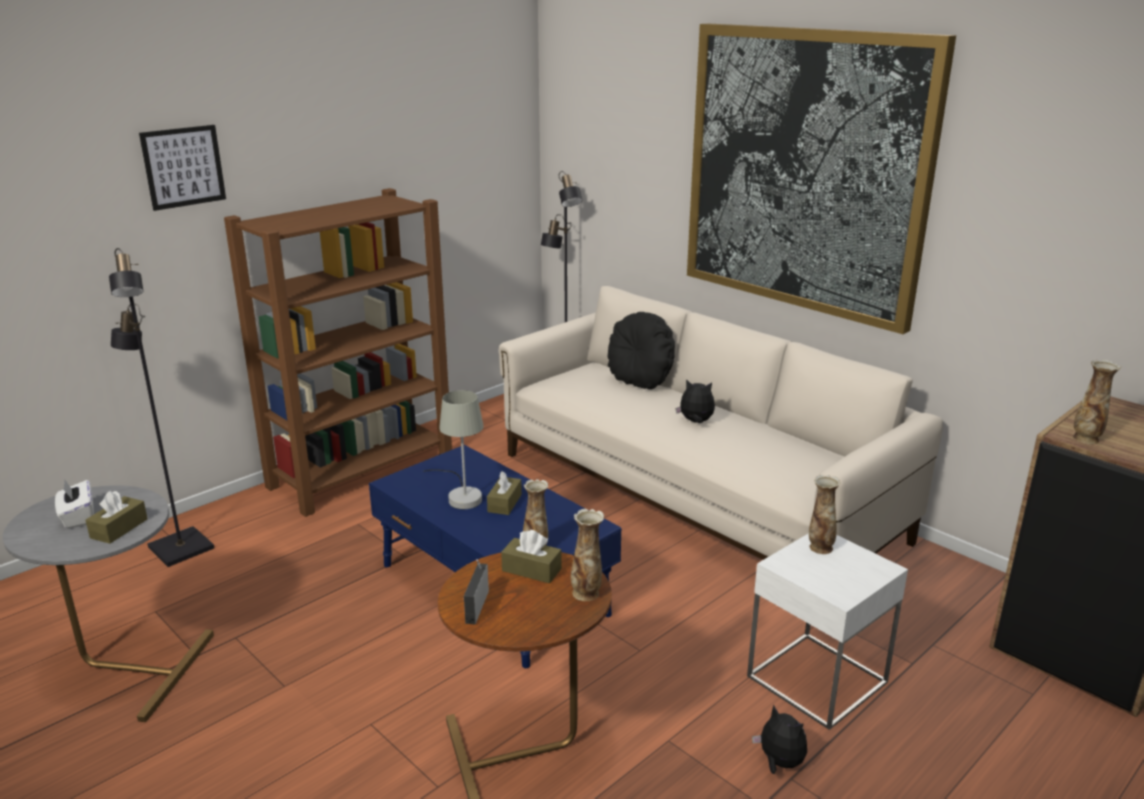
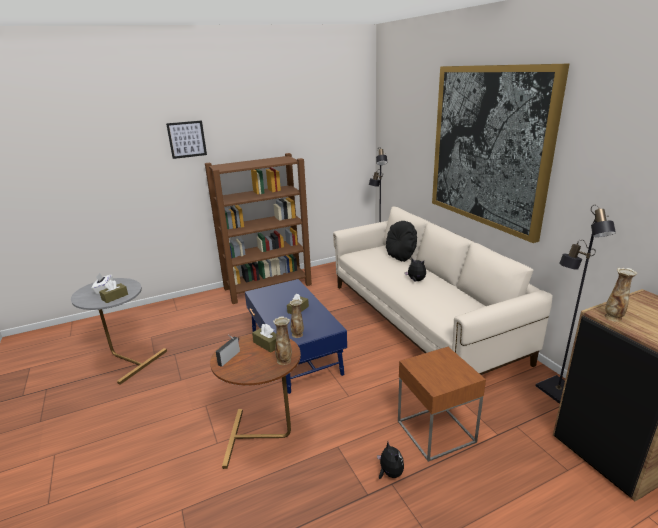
camera: 20 degrees right, 0 degrees up
(181, 548) = (176, 310): black floor lamp -> black floor lamp (558, 390)
(461, 495) = (281, 303): grey table lamp -> none
(817, 679) = (436, 431): white side table -> brown side table
(820, 548) = (440, 358): vase -> none

